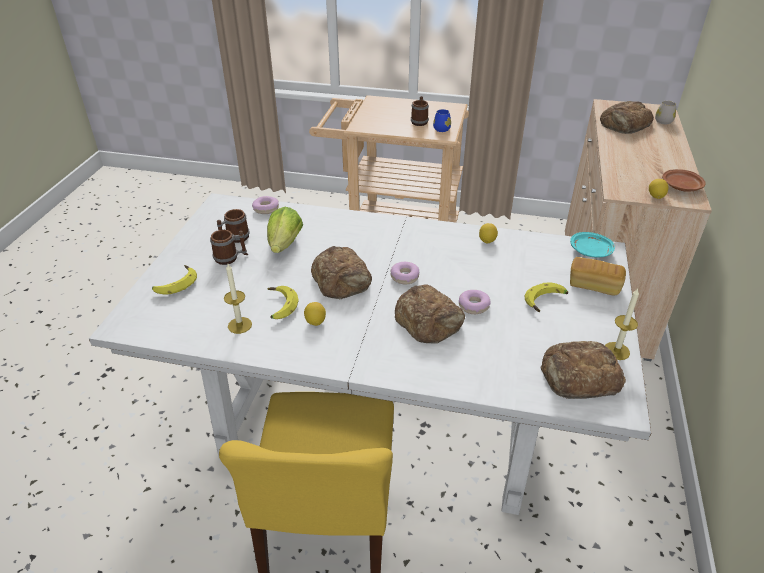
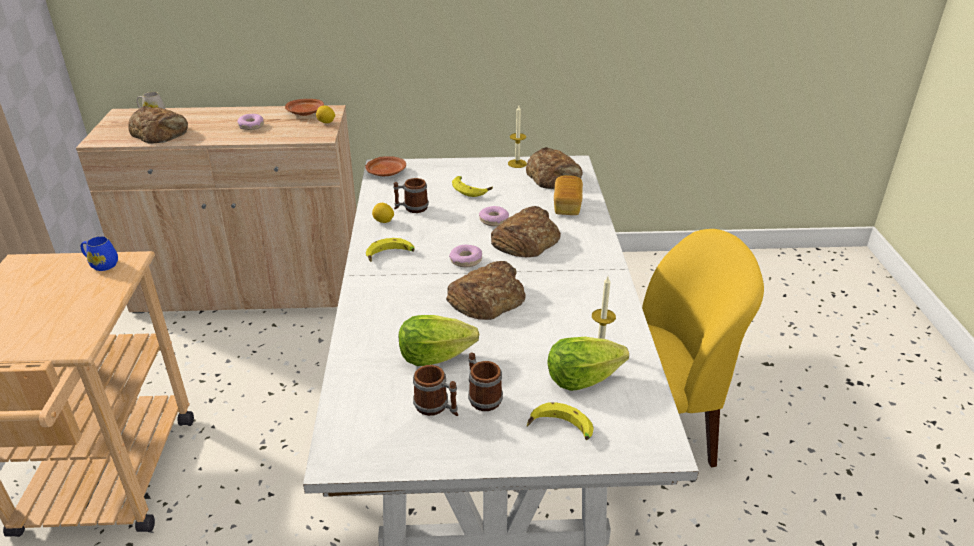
camera: 105 degrees left, 5 degrees down
(214, 306) = (581, 379): none -> lettuce
(266, 209) = (347, 399): donut -> donut (251, 126)
(278, 306) = (555, 330): banana -> banana (390, 256)
(315, 321) = (565, 301): lemon -> none
(419, 121) = (68, 287): mug -> mug (411, 208)
(591, 251) = (386, 172): turquoise plate -> brown plate
(594, 285) = (439, 171): bread -> bread (567, 206)

